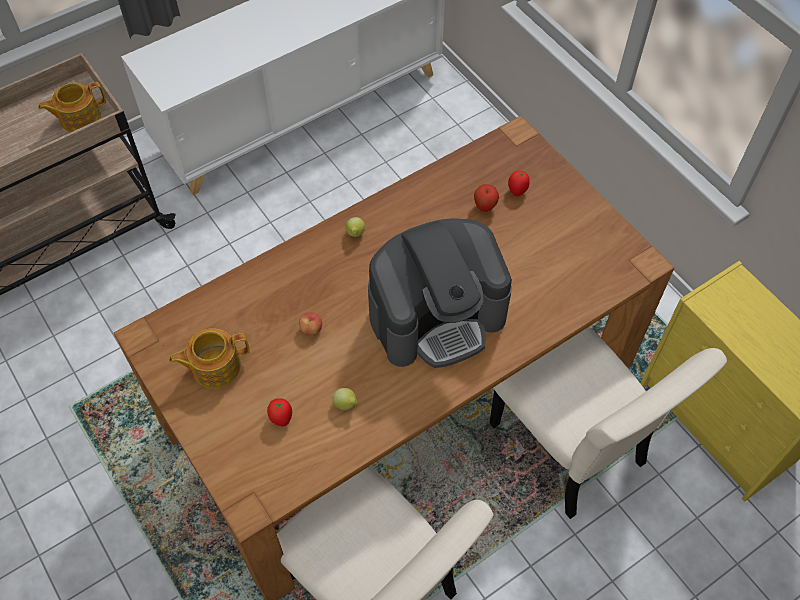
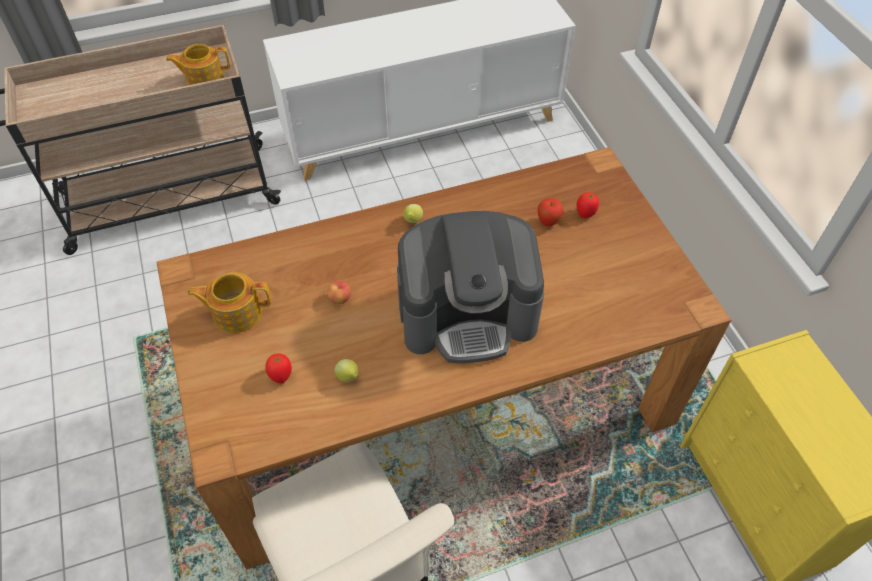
camera: 15 degrees right, 5 degrees down
(571, 449) = (592, 491): beige chair -> none

